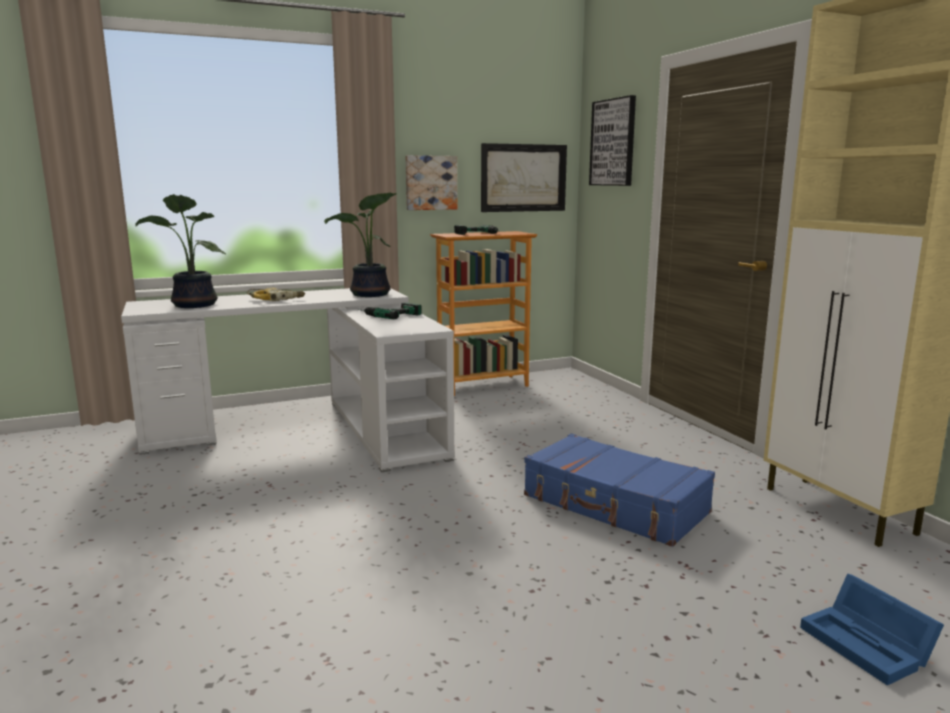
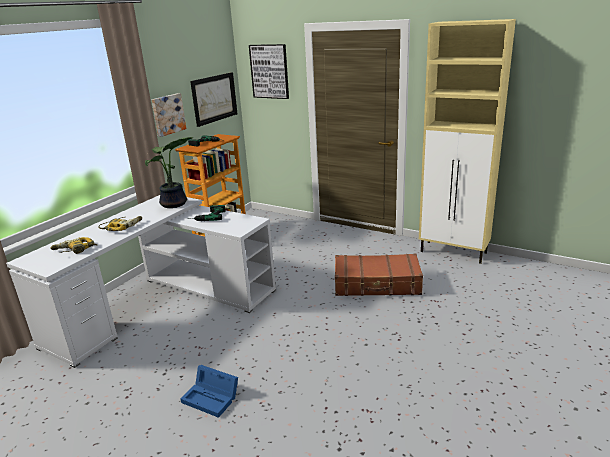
camera: 35 degrees left, 10 degrees up
(192, 305) = (75, 250): potted plant -> power drill
(614, 505) = (377, 284): blue suitcase -> brown suitcase
(869, 645) = (517, 305): blue storage box -> blue storage box (212, 398)

